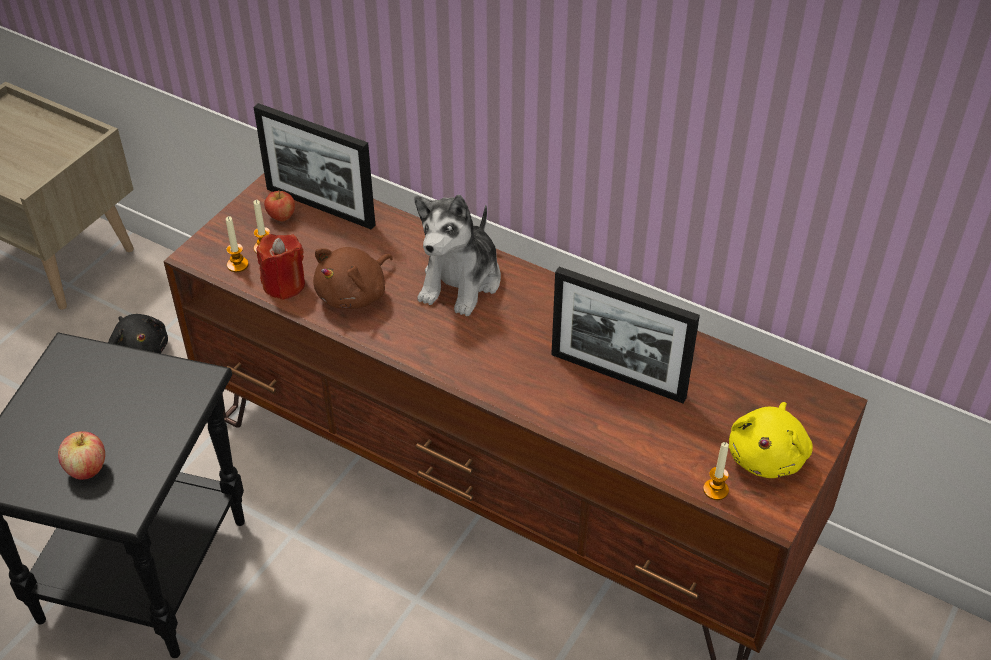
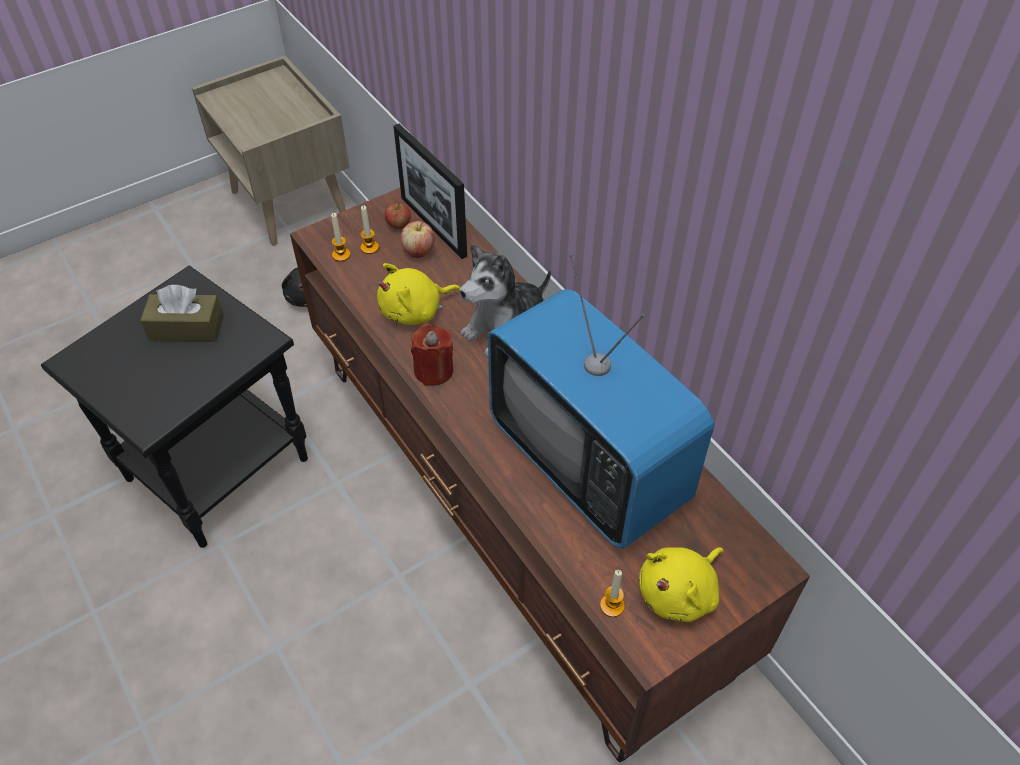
camera: 25 degrees right, 5 degrees up
(87, 469) = (141, 383): apple -> apple (418, 252)
(101, 396) = (186, 328): none -> brown tissue box
(284, 284) = (366, 283): red candle -> red candle (433, 370)
(355, 294) = (415, 311): brown plush toy -> yellow plush toy
(617, 376) = (588, 463): picture frame -> television

